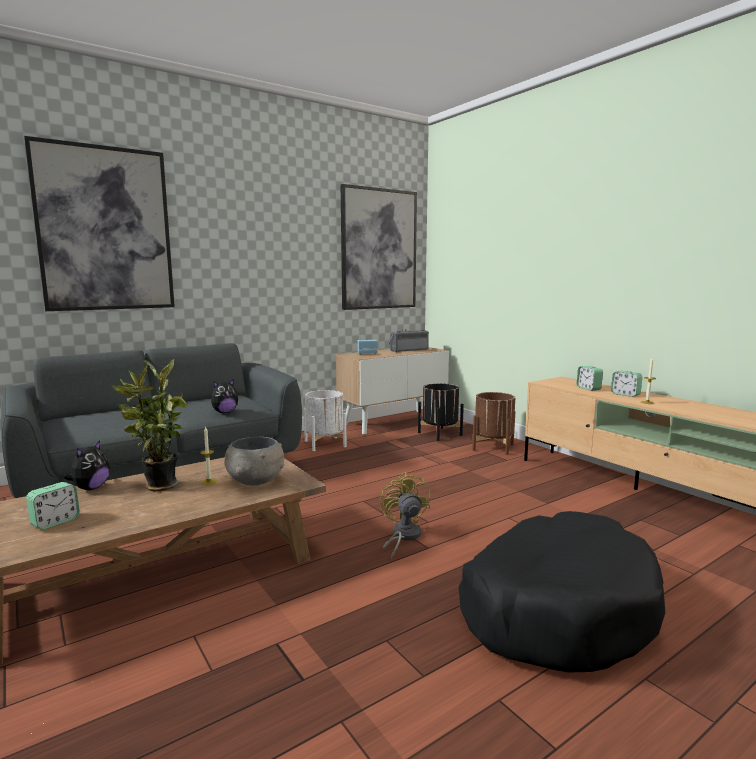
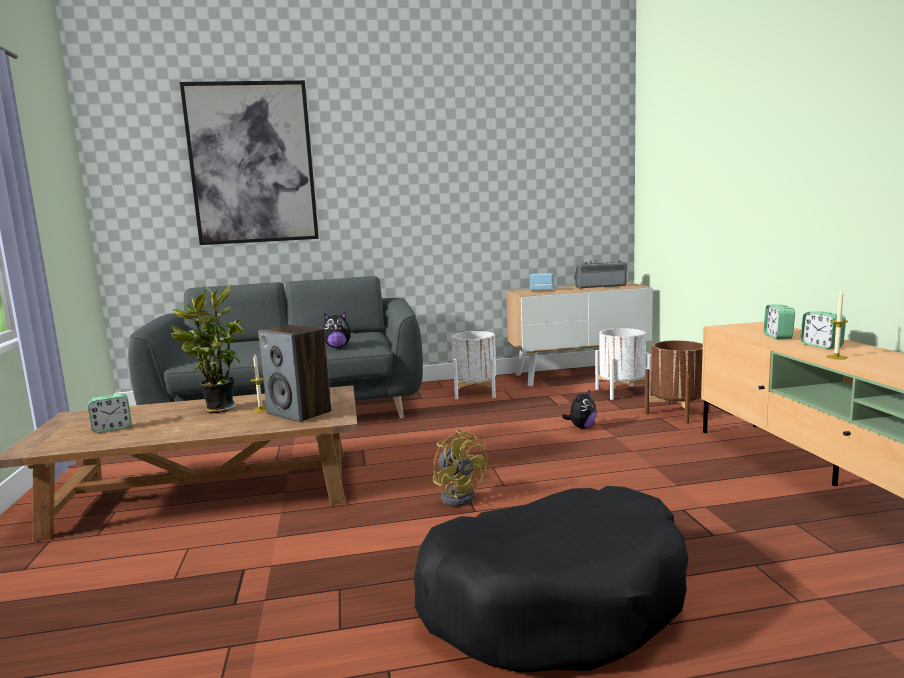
camera: 25 degrees right, 0 degrees up
(91, 488) = (167, 405): plush toy -> plush toy (581, 427)
(255, 480) = (300, 412): grey bowl -> speaker
(379, 249) = (564, 163): picture -> none
(403, 536) = (459, 496): yellow fan -> yellow fan turned 135 degrees clockwise
(440, 434) = (622, 392): black planter -> white planter

